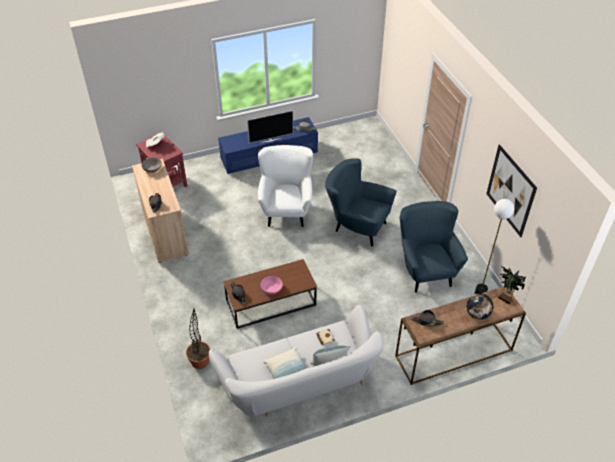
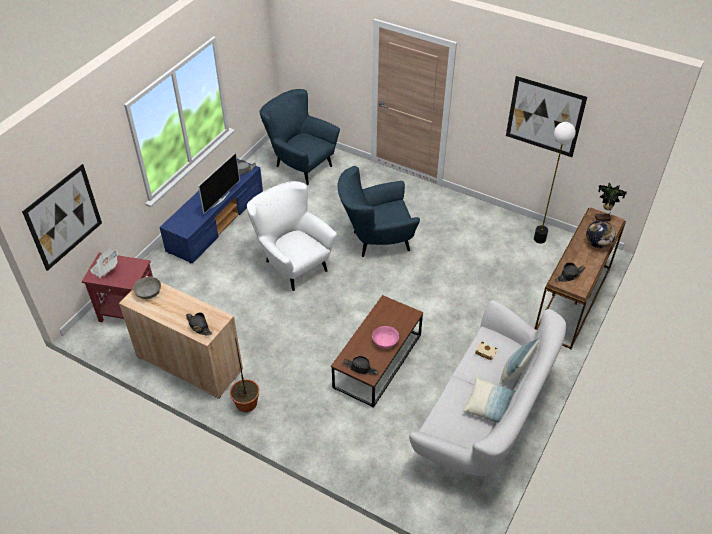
camera: 40 degrees left, 0 degrees up
(138, 96) = (64, 217): none -> picture
(200, 361) = (373, 463): potted plant -> potted plant (246, 403)
(425, 269) = (475, 244): blue armchair -> blue armchair (300, 165)

